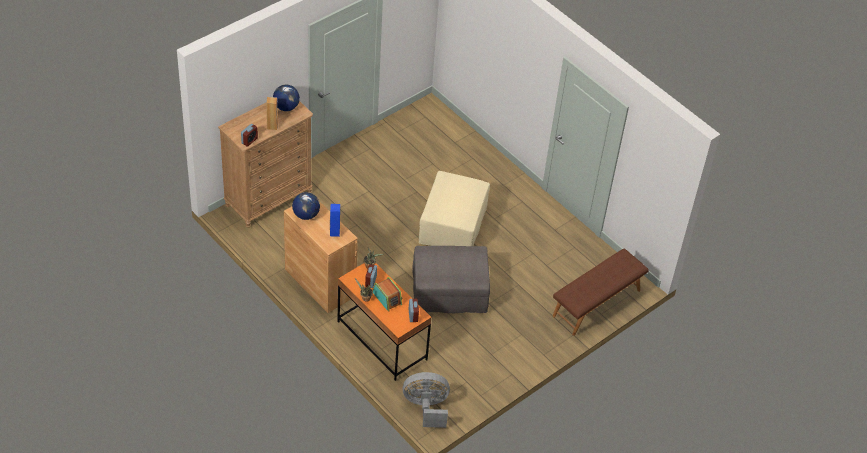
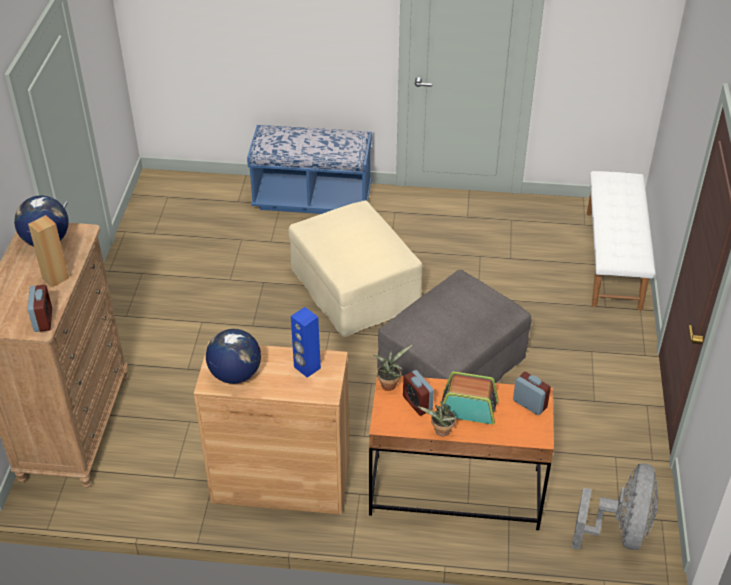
camera: 40 degrees left, 5 degrees down
(426, 407) = (619, 531): grey fan -> grey fan turned 150 degrees clockwise
(491, 166) = (312, 198): none -> blue bench
(597, 303) = (614, 259): brown bench -> white bench

